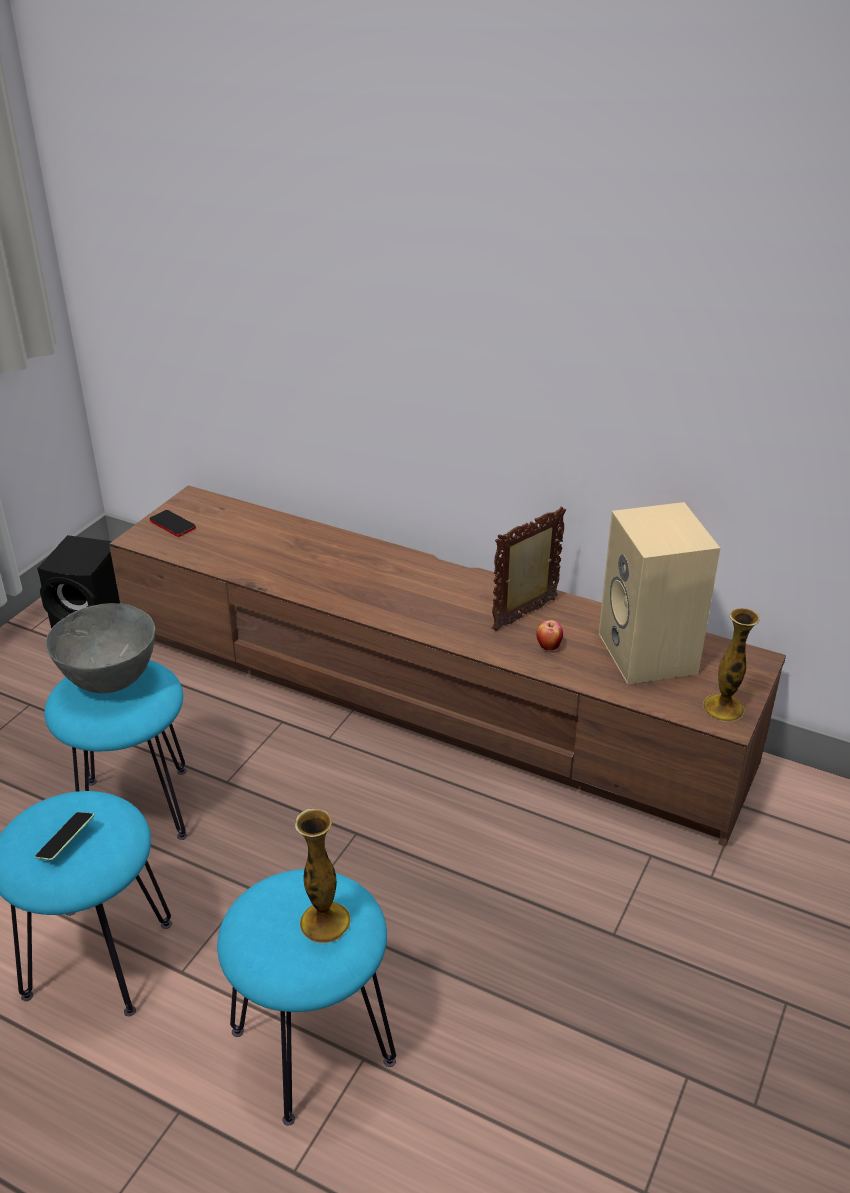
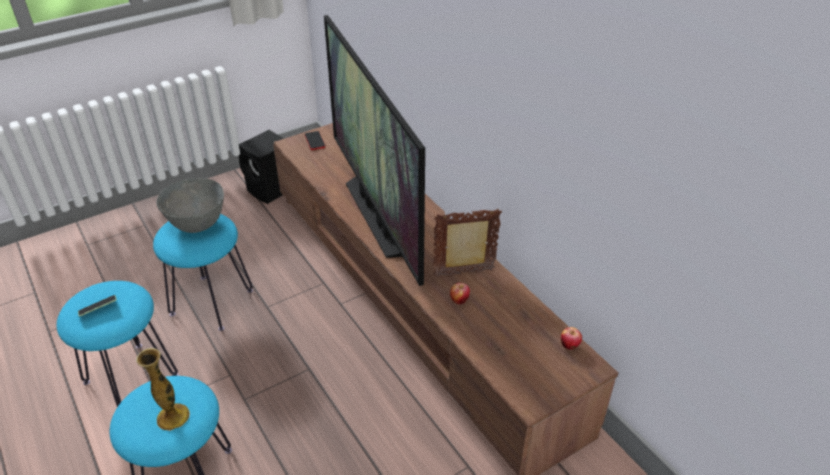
camera: 30 degrees right, 5 degrees up
(352, 587) = (377, 215): none -> television
(650, 654) = (521, 333): beige speaker -> none
(713, 647) = (569, 346): none -> apple
(723, 708) = (536, 391): vase -> none

